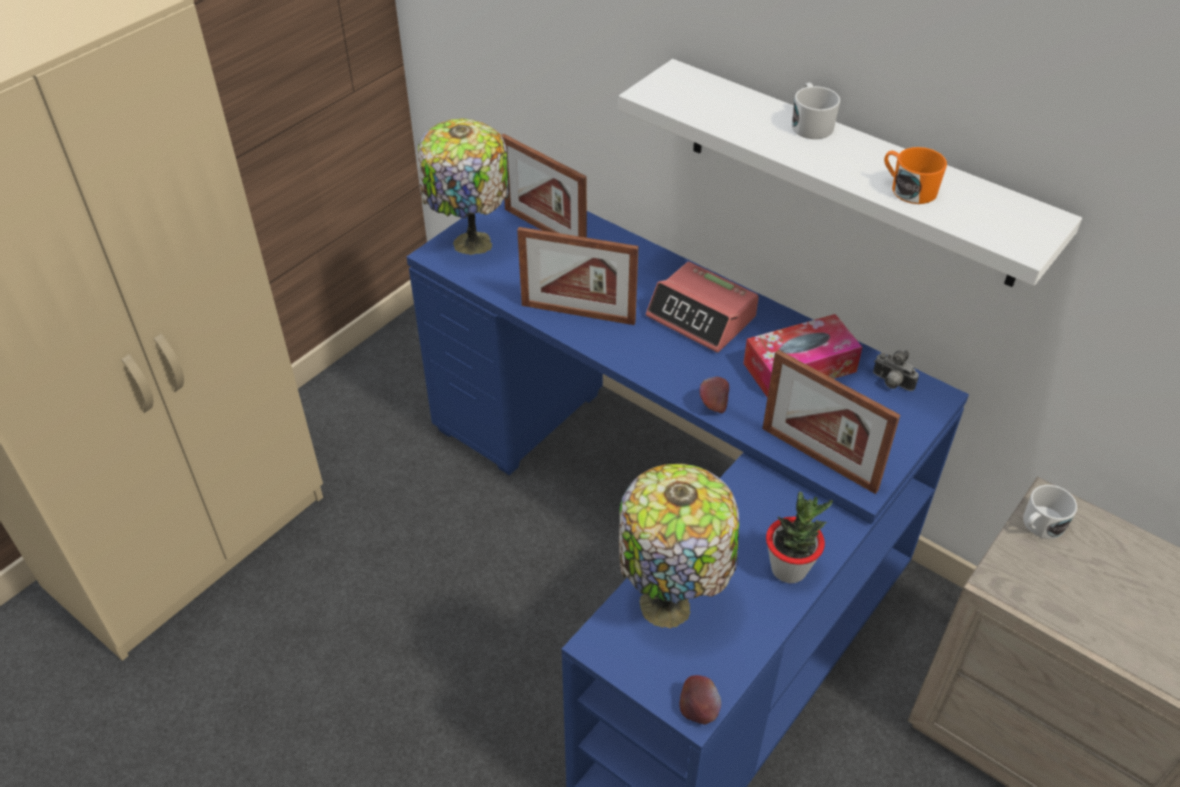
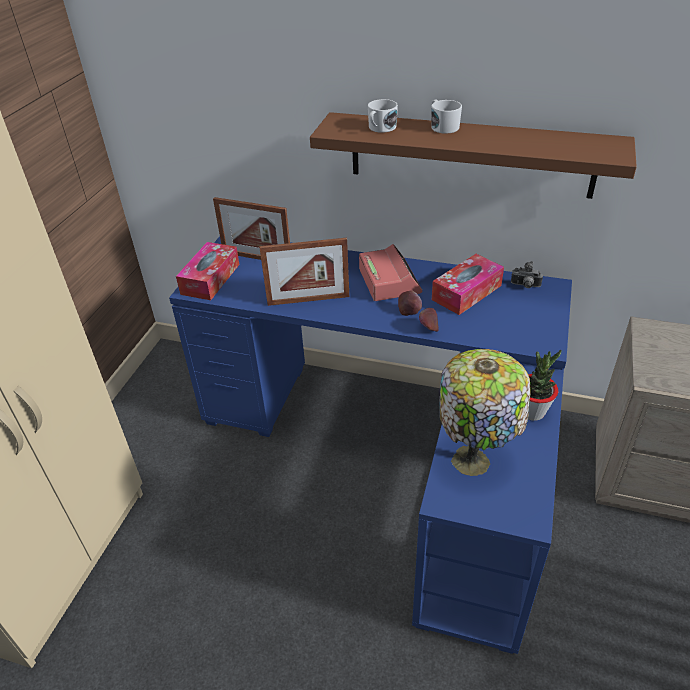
camera: 20 degrees left, 5 degrees down
(470, 244) = (210, 279): table lamp -> tissue box
(698, 710) = (534, 519): apple -> apple (409, 311)
(702, 317) = (389, 281): alarm clock -> alarm clock turned 120 degrees counterclockwise
(818, 459) = (512, 340): picture frame -> none
(851, 172) = (470, 155): white shelf -> brown shelf
(908, 189) = (527, 144): orange mug -> none
(1040, 525) = (650, 342): white mug -> white mug (380, 128)

